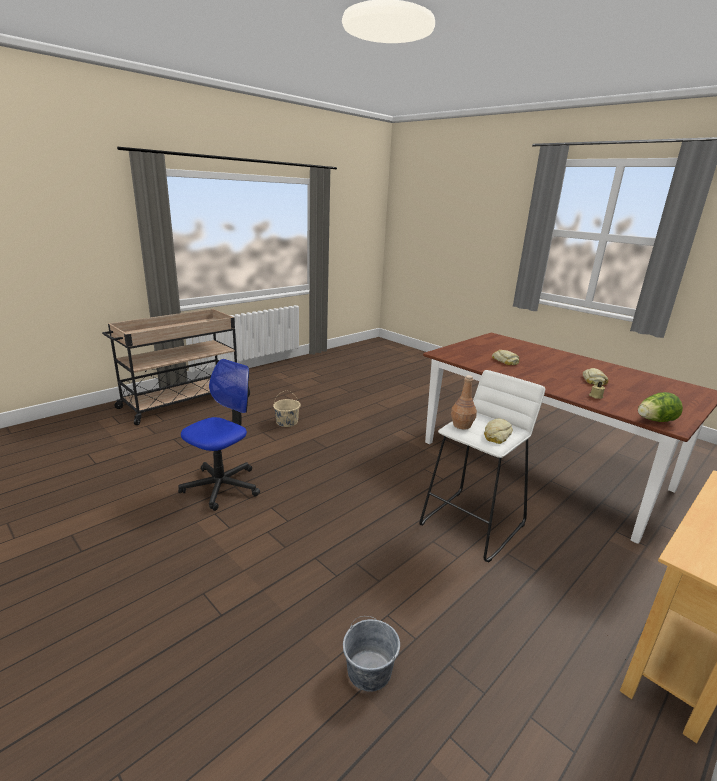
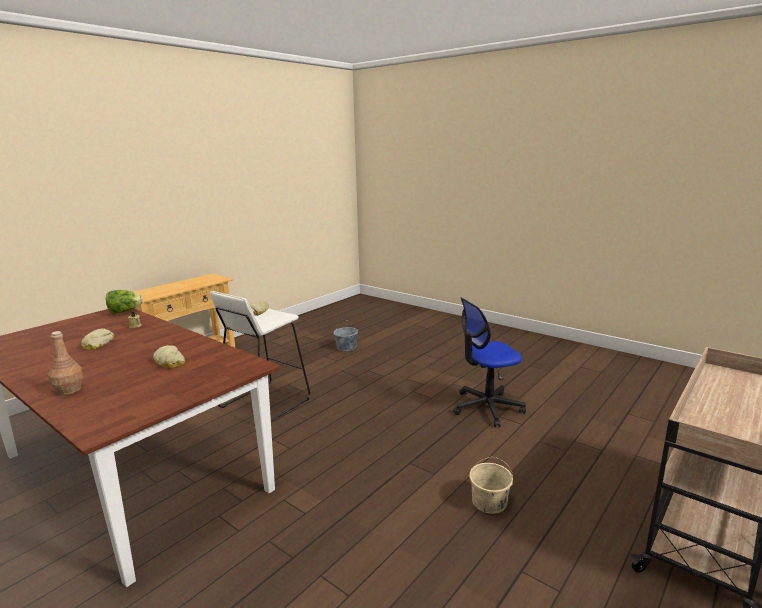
camera: 175 degrees right, 5 degrees down
(221, 486) = (487, 407): office chair -> office chair turned 45 degrees clockwise
(461, 425) = (279, 315): brown bottle -> brown bottle (69, 390)

